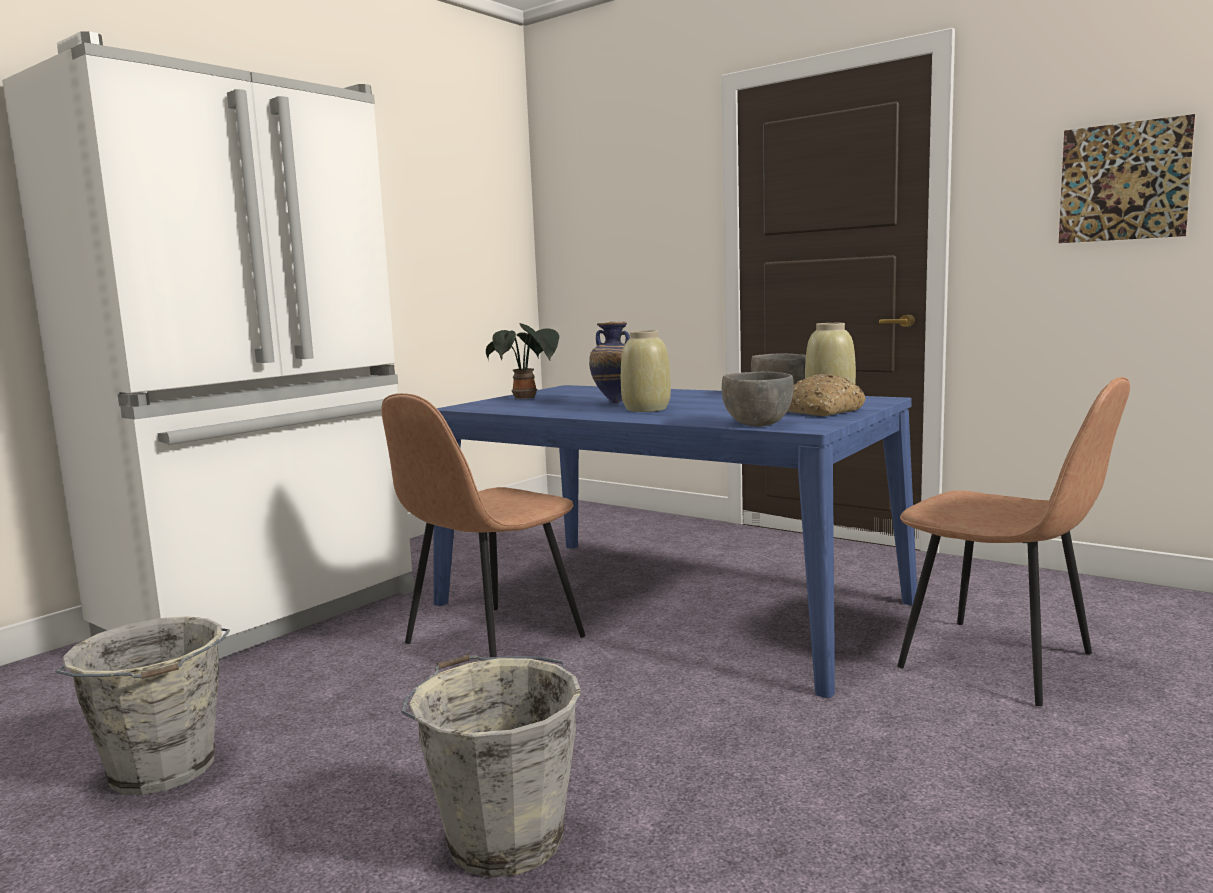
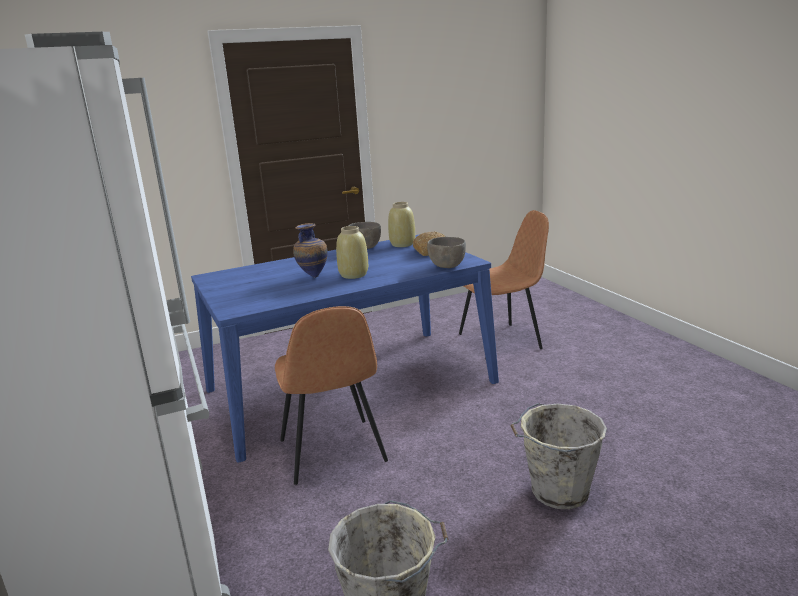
camera: 60 degrees left, 10 degrees up
(527, 398) = (236, 291): potted plant -> none
(1123, 182) = (442, 114): picture -> none

